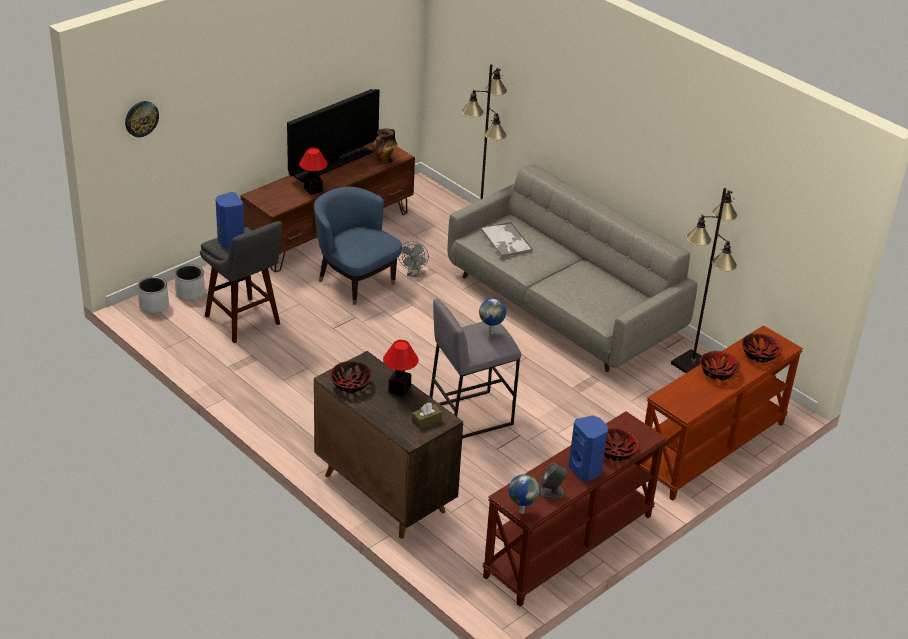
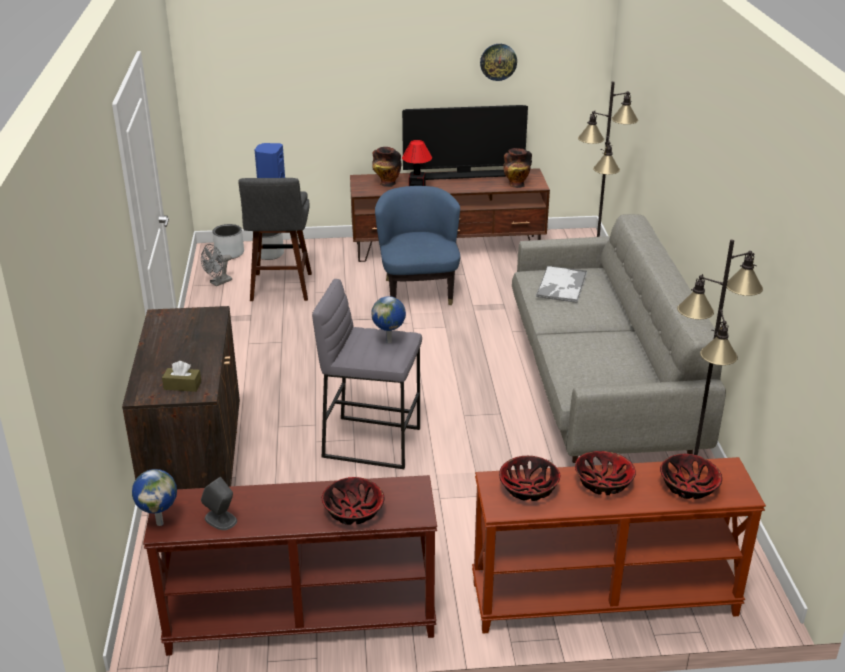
camera: 40 degrees right, 5 degrees down
(141, 118) = (233, 54): wall clock -> wall clock (498, 62)
(283, 193) = (386, 183): none -> vase
(351, 385) = (168, 327): bowl -> bowl (528, 489)
(399, 389) = (203, 348): table lamp -> none
(413, 273) = (481, 302): grey fan -> grey fan (218, 283)
(586, 470) = (291, 515): blue speaker -> none

